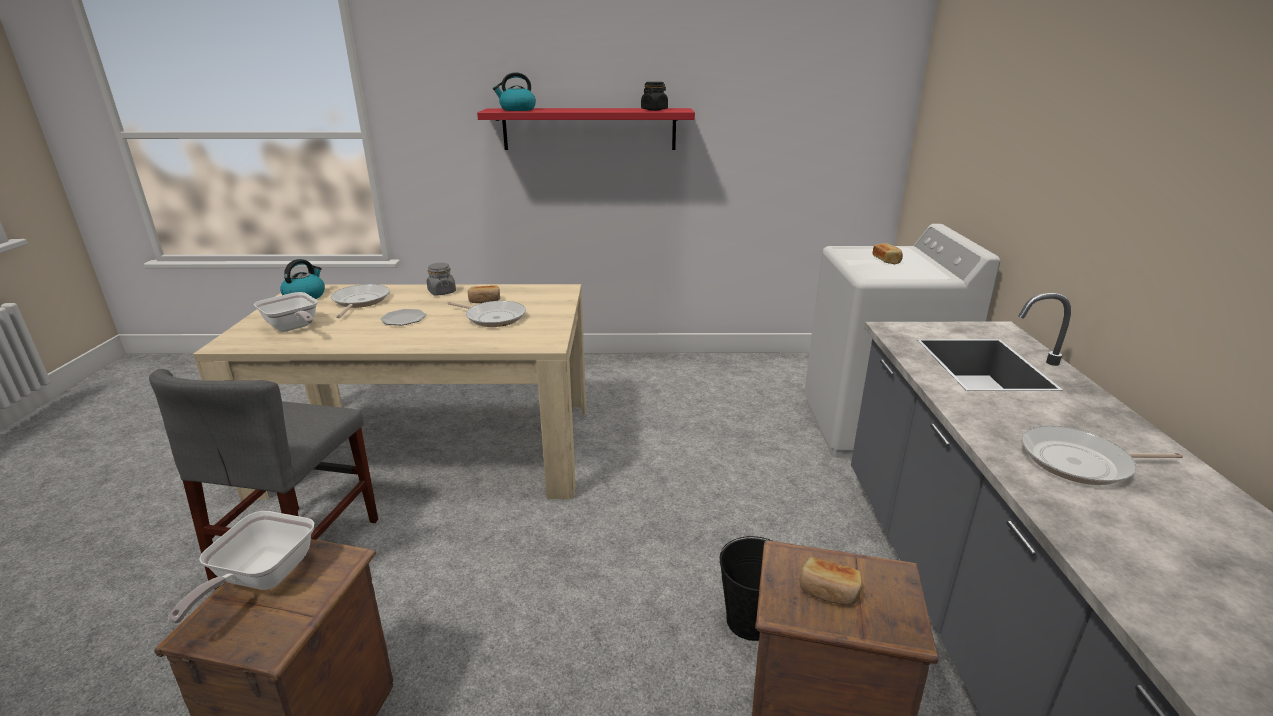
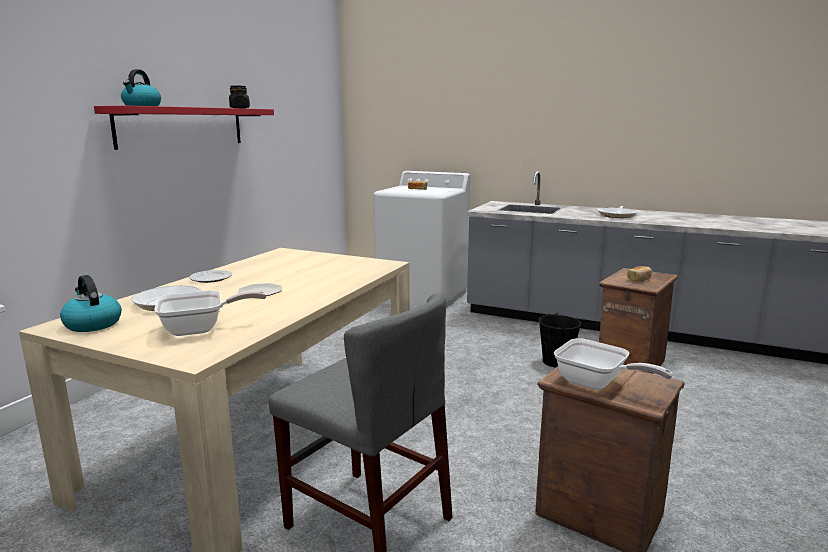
camera: 65 degrees left, 10 degrees down
(442, 292) = (211, 278): grey jar -> plate
(484, 300) = (264, 269): bread -> none
(493, 317) = (310, 270): frying pan -> none

